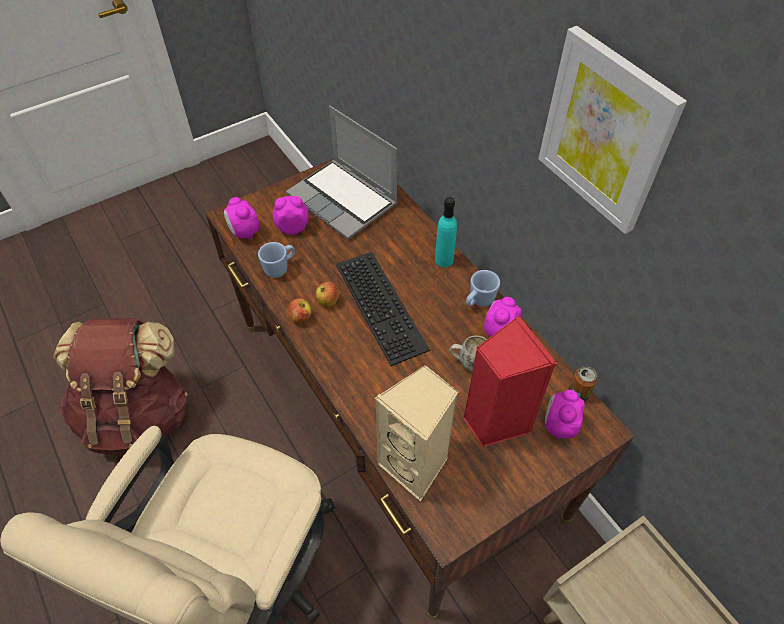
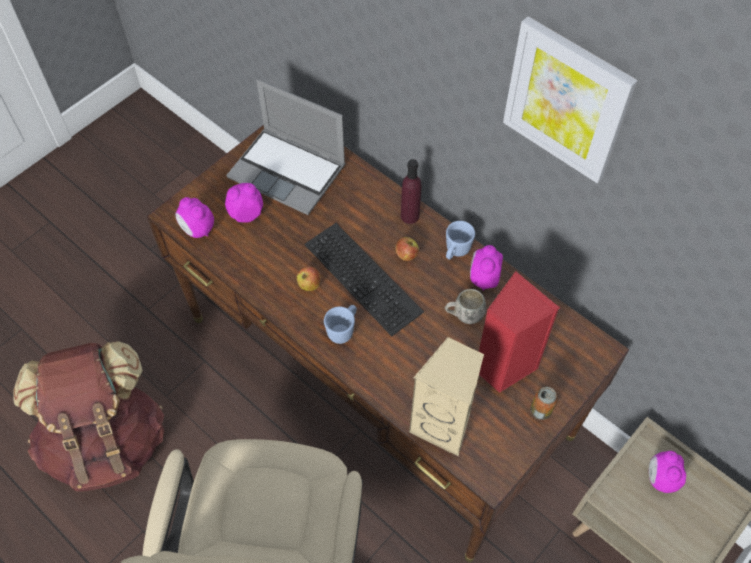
camera: 15 degrees left, 5 degrees up
(280, 268) = (249, 260): blue mug -> blue mug (343, 330)
(300, 317) = (288, 308): apple -> apple (406, 255)
(444, 260) = (410, 216): turquoise bottle -> purple bottle
(559, 425) = (561, 356): alarm clock -> alarm clock (660, 478)
(578, 393) = (571, 321): can -> can (540, 410)

